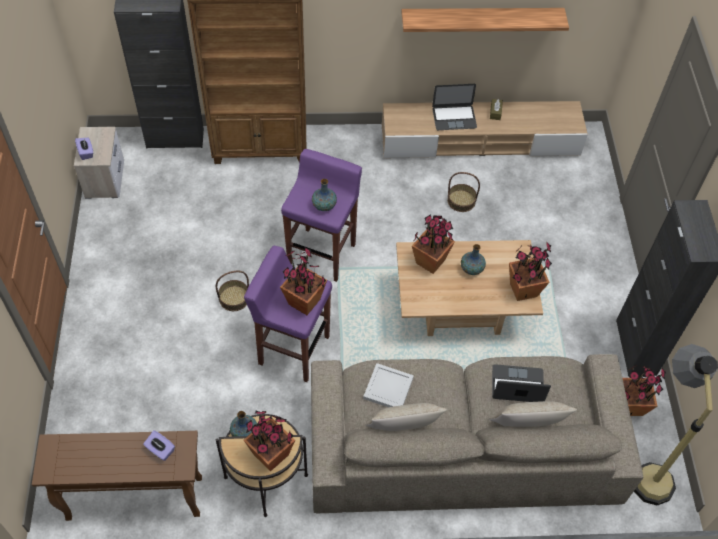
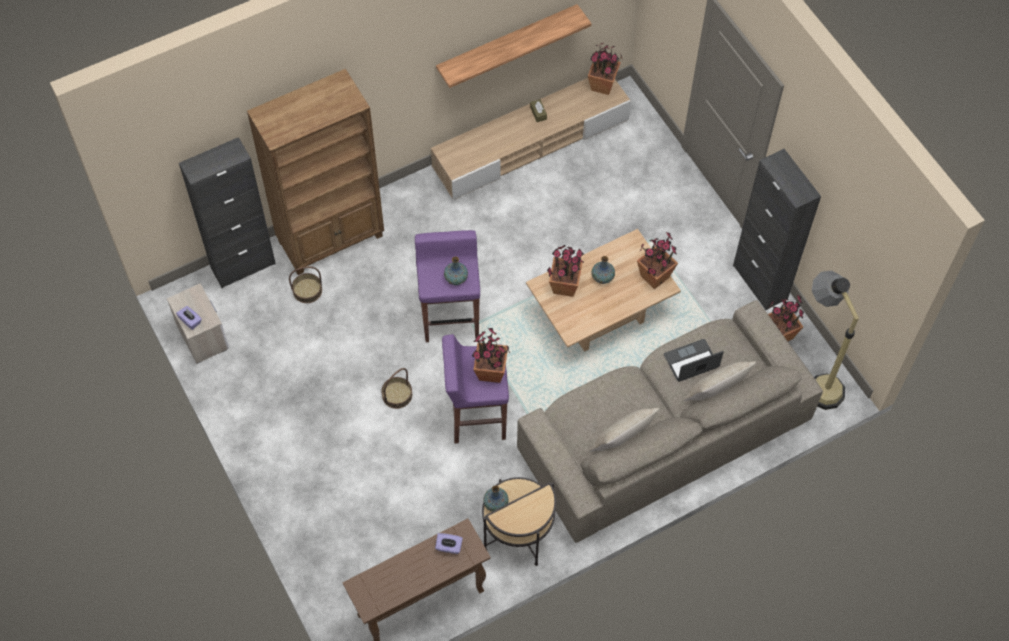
camera: 25 degrees left, 5 degrees up
(271, 455) = (535, 509): potted plant -> potted plant (603, 85)
(389, 388) = (591, 411): white tray -> none
(454, 117) = (504, 134): laptop -> none
(461, 201) = (545, 211): basket -> basket (307, 290)

